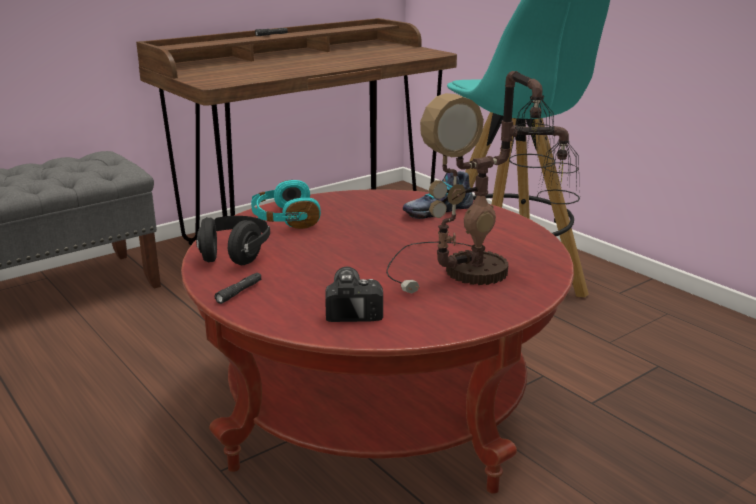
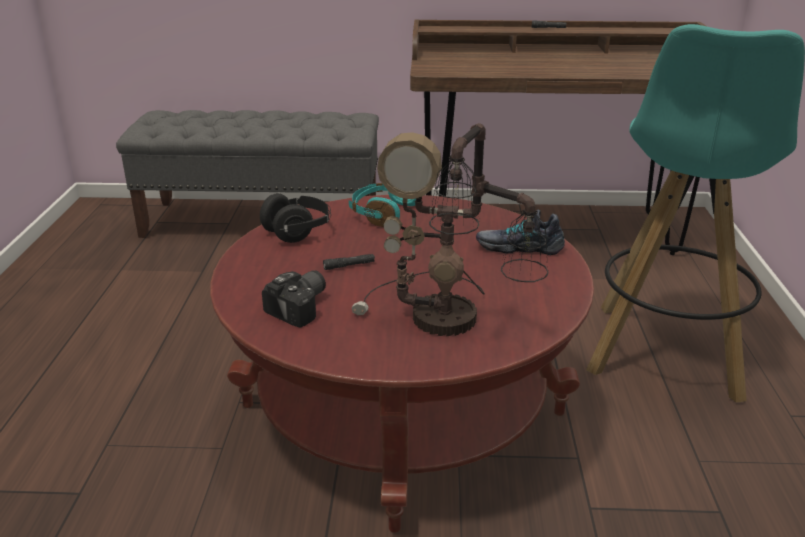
camera: 40 degrees right, 5 degrees up
(239, 292) = (252, 263): black flashlight -> black flashlight (349, 265)

